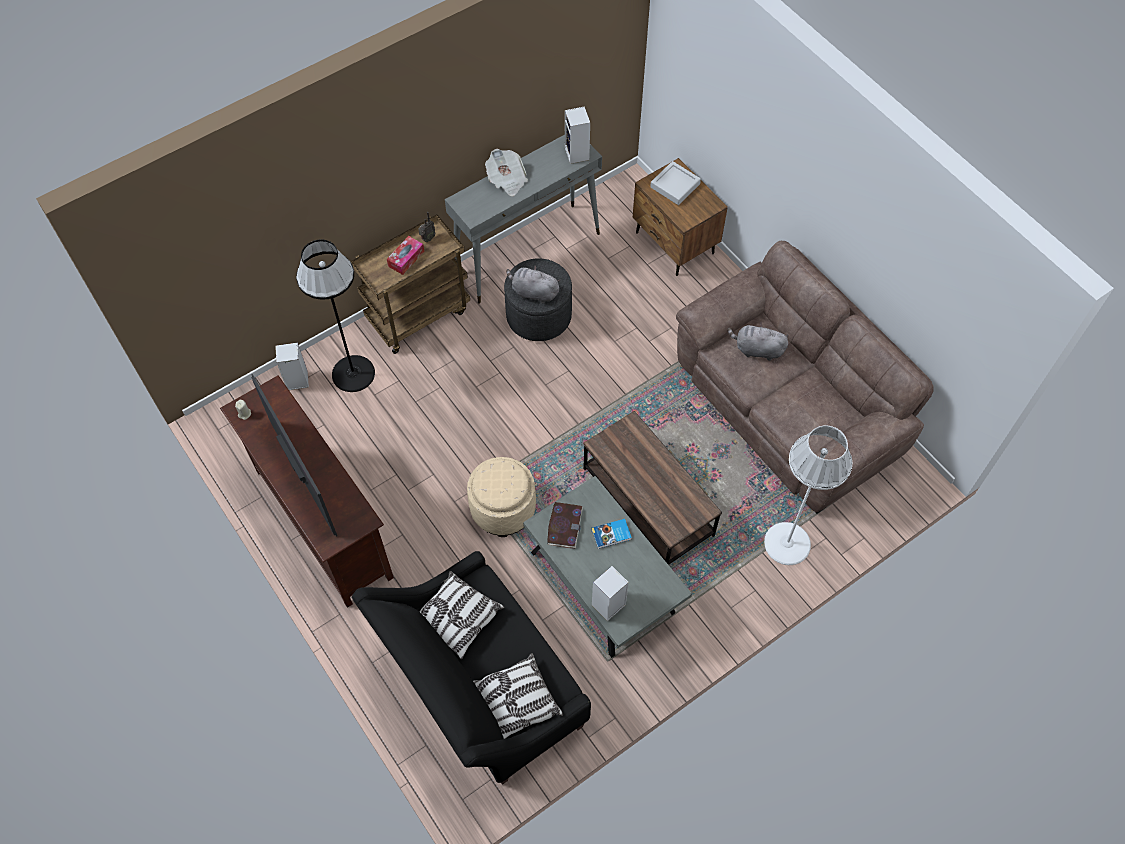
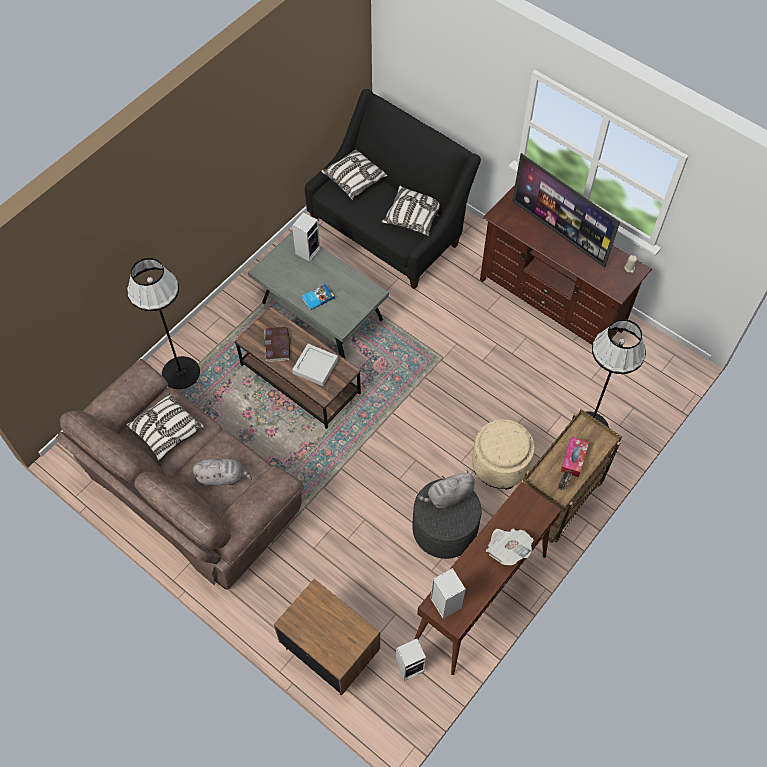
camera: 165 degrees right, 0 degrees up
(296, 381) = (634, 410): speaker -> speaker (410, 666)
(503, 508) = (416, 347): beige ottoman -> beige ottoman (500, 465)
(527, 252) = (480, 599): grey console table -> brown console table
(533, 292) = (448, 496): grey plush toy -> grey plush toy turned 150 degrees clockwise
(564, 526) = (356, 296): book -> book (277, 345)
(675, 185) = (335, 638): grey tray -> grey tray (315, 366)
(787, 543) = (181, 373): white floor lamp -> black floor lamp
(811, 408) = (166, 431): none -> pillow

